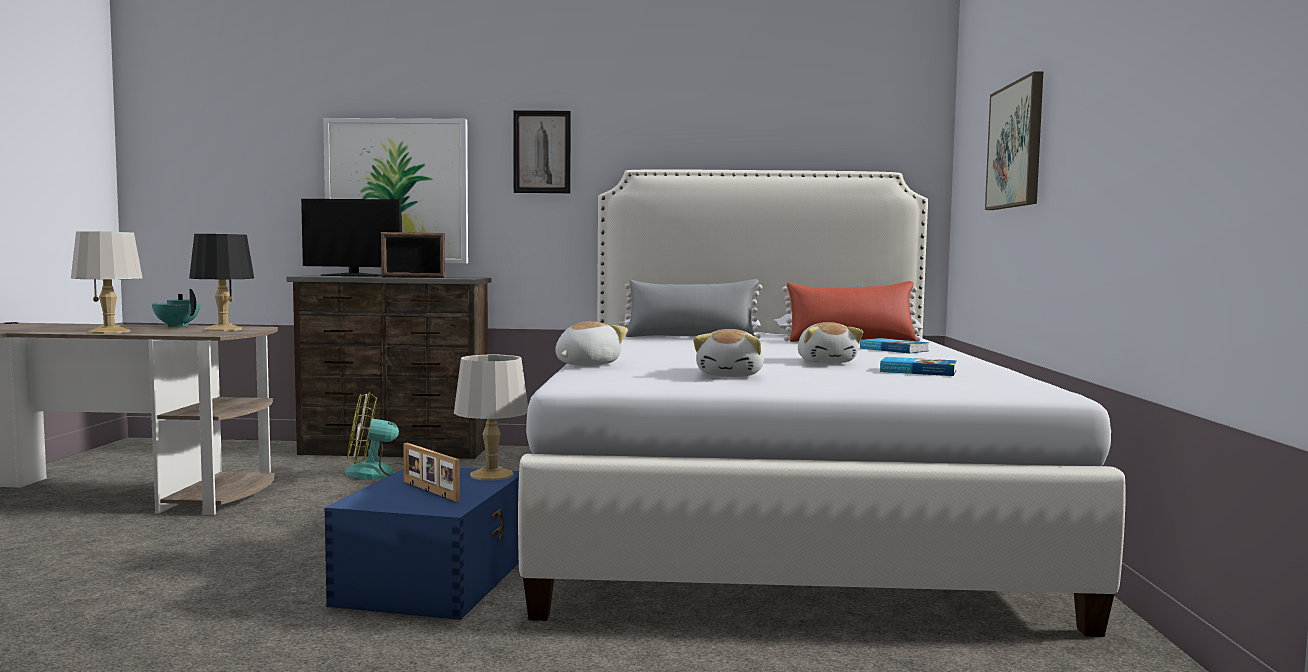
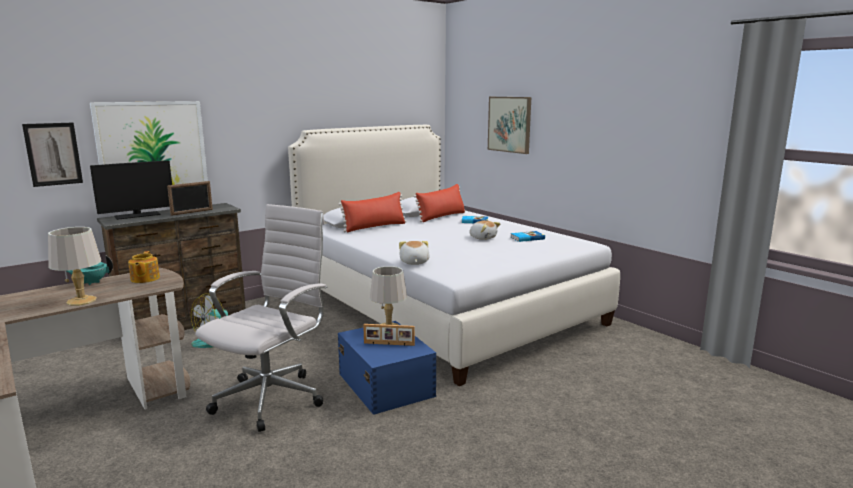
camera: 40 degrees left, 10 degrees up
(223, 329) = (144, 279): black table lamp -> teapot
(280, 544) = (273, 397): none -> white office chair
(542, 152) = (249, 120): picture -> picture (53, 154)
(691, 338) = (375, 227): grey pillow -> red pillow
(731, 375) = (489, 257): plush toy -> none

